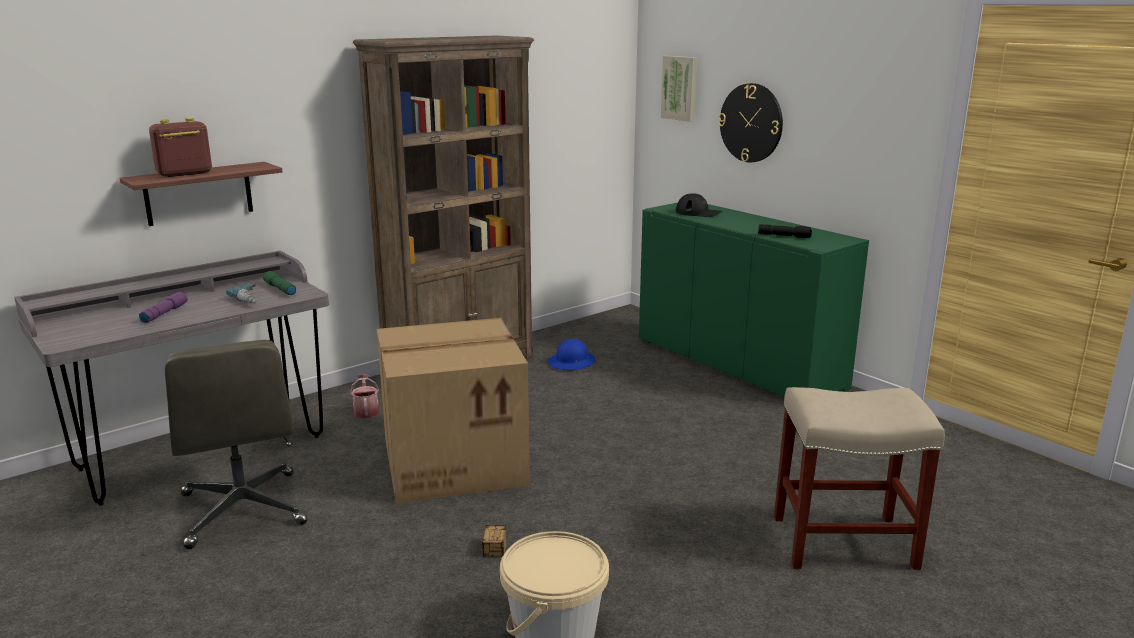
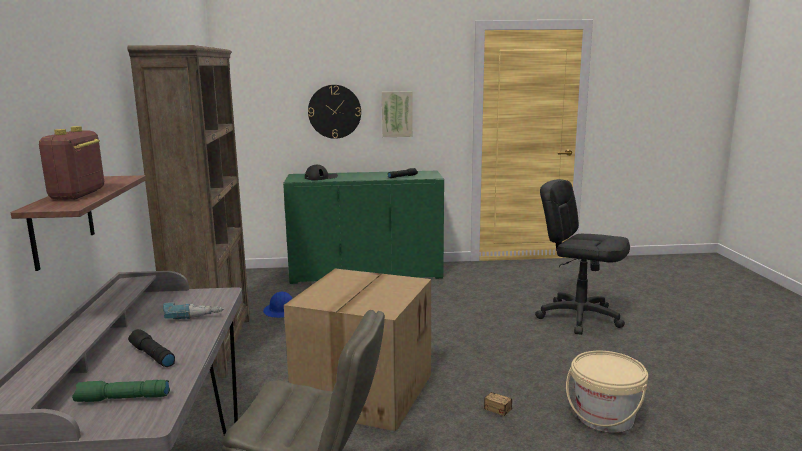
camera: 55 degrees left, 5 degrees down
(164, 313) = (151, 355): purple flashlight -> black flashlight
(279, 289) = (187, 300): green flashlight -> green flashlight (122, 399)
(366, 410) = (221, 404): watering can -> none
(680, 88) = (264, 93): picture -> picture (396, 114)
(845, 541) = (579, 317): beige stool -> black office chair

